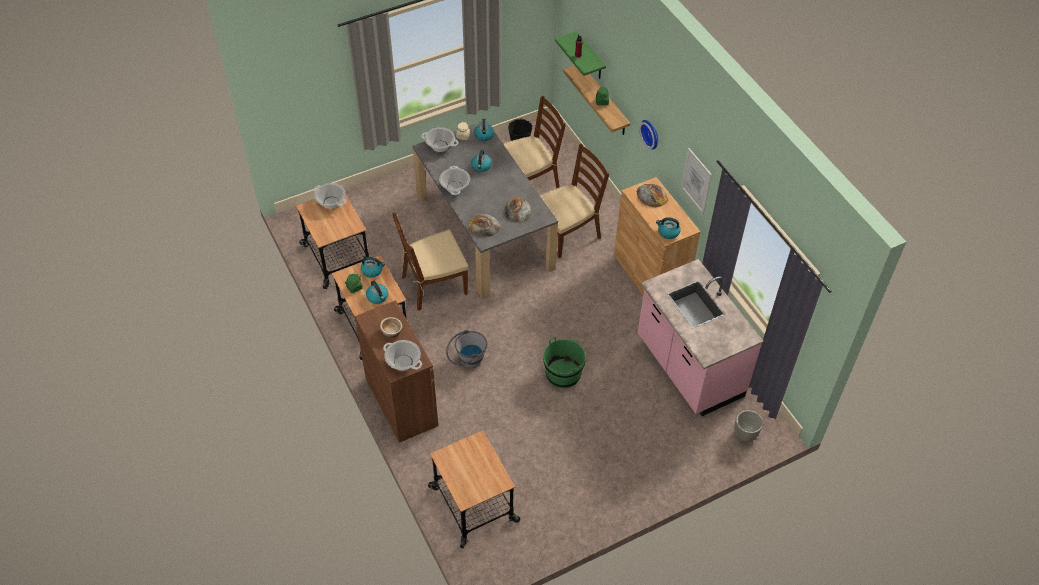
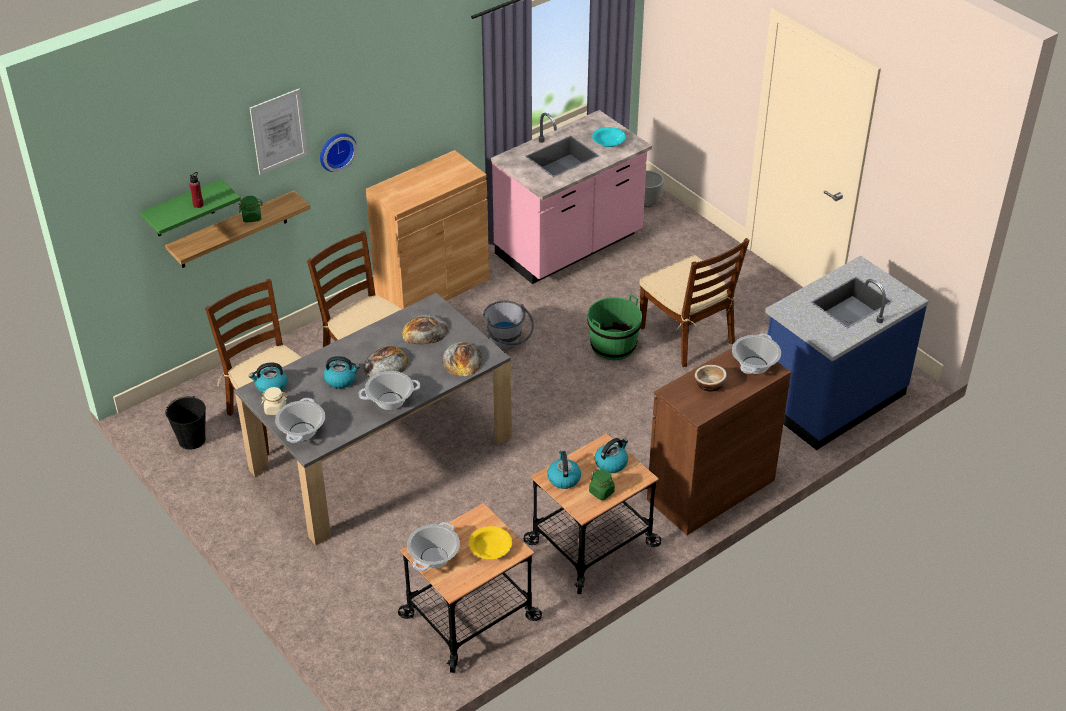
camera: 100 degrees left, 10 degrees down
(328, 228) = (490, 548): none -> yellow bowl
(433, 285) = (499, 492): brown chair -> brown chair (687, 335)
(467, 360) = (622, 436): grey bucket -> grey bucket (508, 344)
(473, 505) = (830, 398): cart -> blue counter
(652, 195) = (401, 189): bread -> bread (386, 364)
(668, 232) = (463, 173): kettle -> none
(696, 181) = (427, 104): picture -> picture (278, 131)
(712, 338) = (608, 141): none -> turquoise bowl

